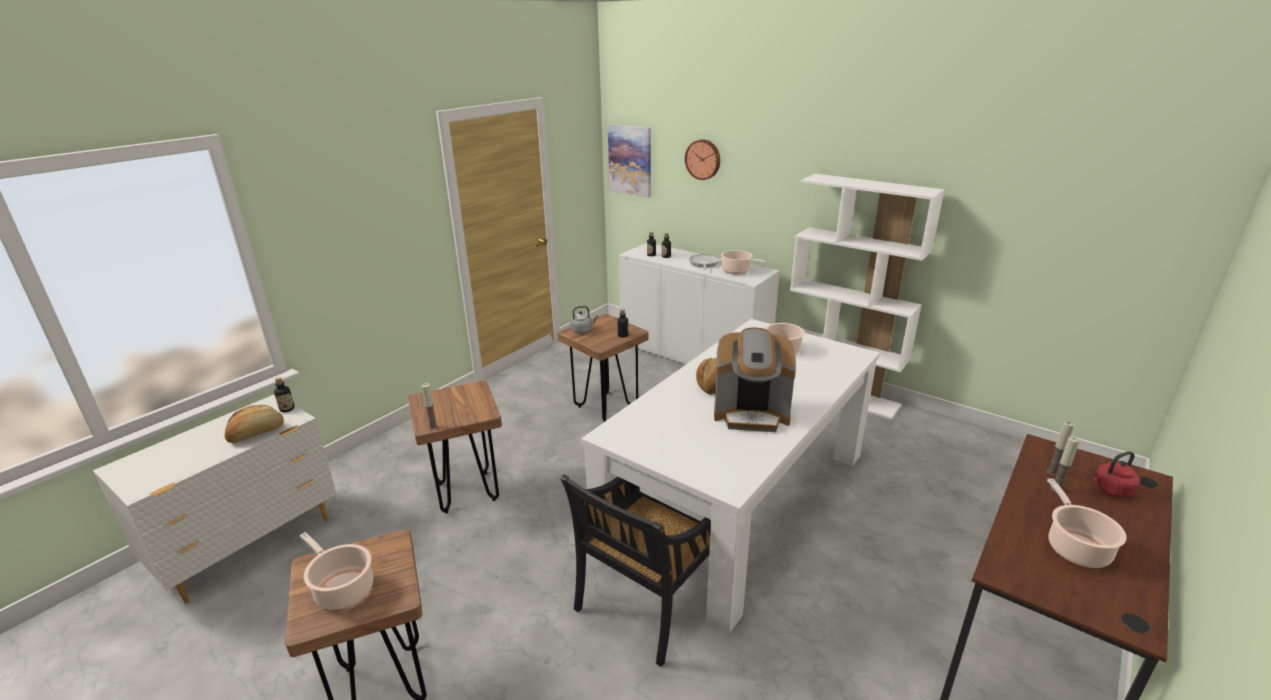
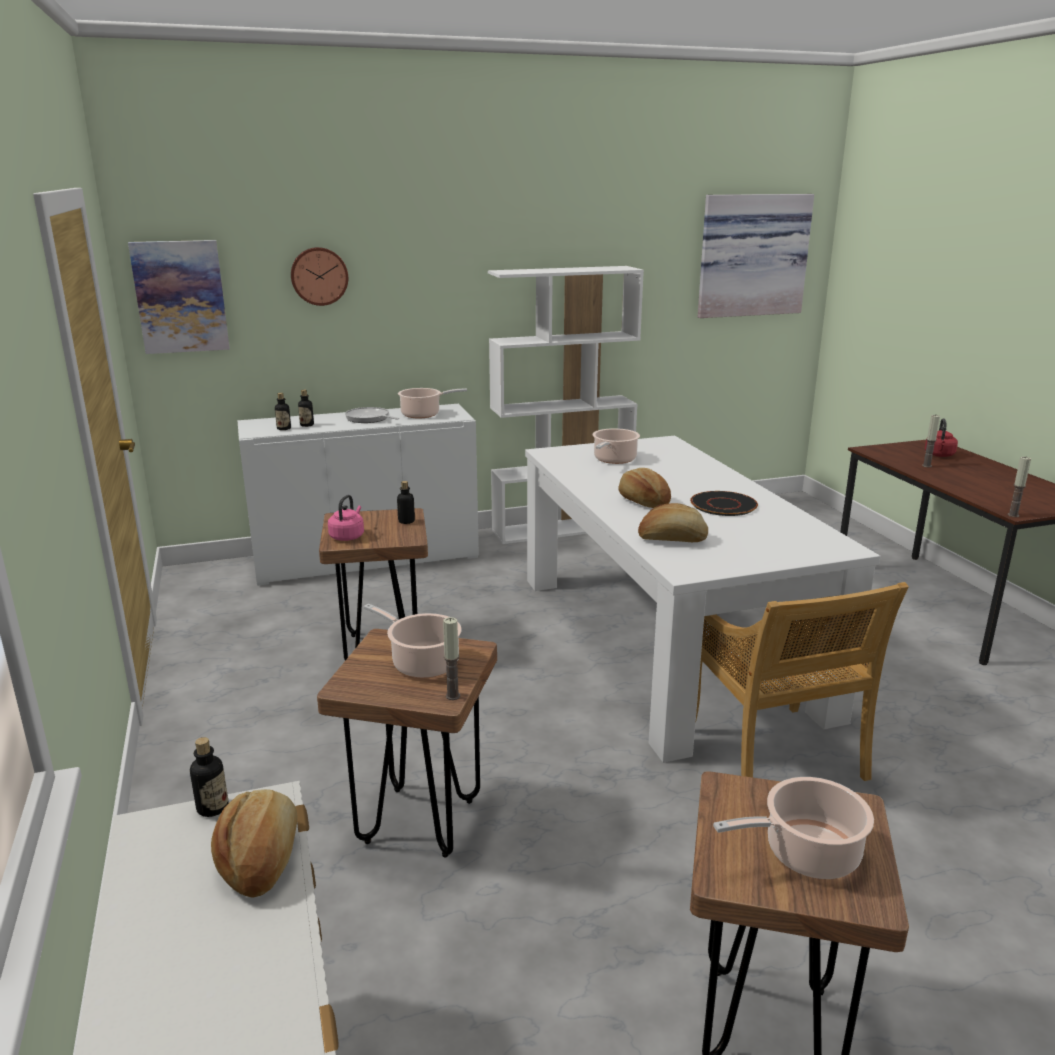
camera: 55 degrees left, 5 degrees down
(583, 330) = (348, 536): grey kettle -> pink kettle
(646, 605) = (774, 756): black chair -> beige chair
(656, 415) = (672, 539): none -> bread
(751, 414) = (723, 505): coffee machine -> black plate
(1052, 472) = (905, 459): candle -> candle (1013, 515)
(1075, 547) = (997, 485): cooking pot -> cooking pot (422, 663)
(1110, 202) = (751, 255): none -> picture

